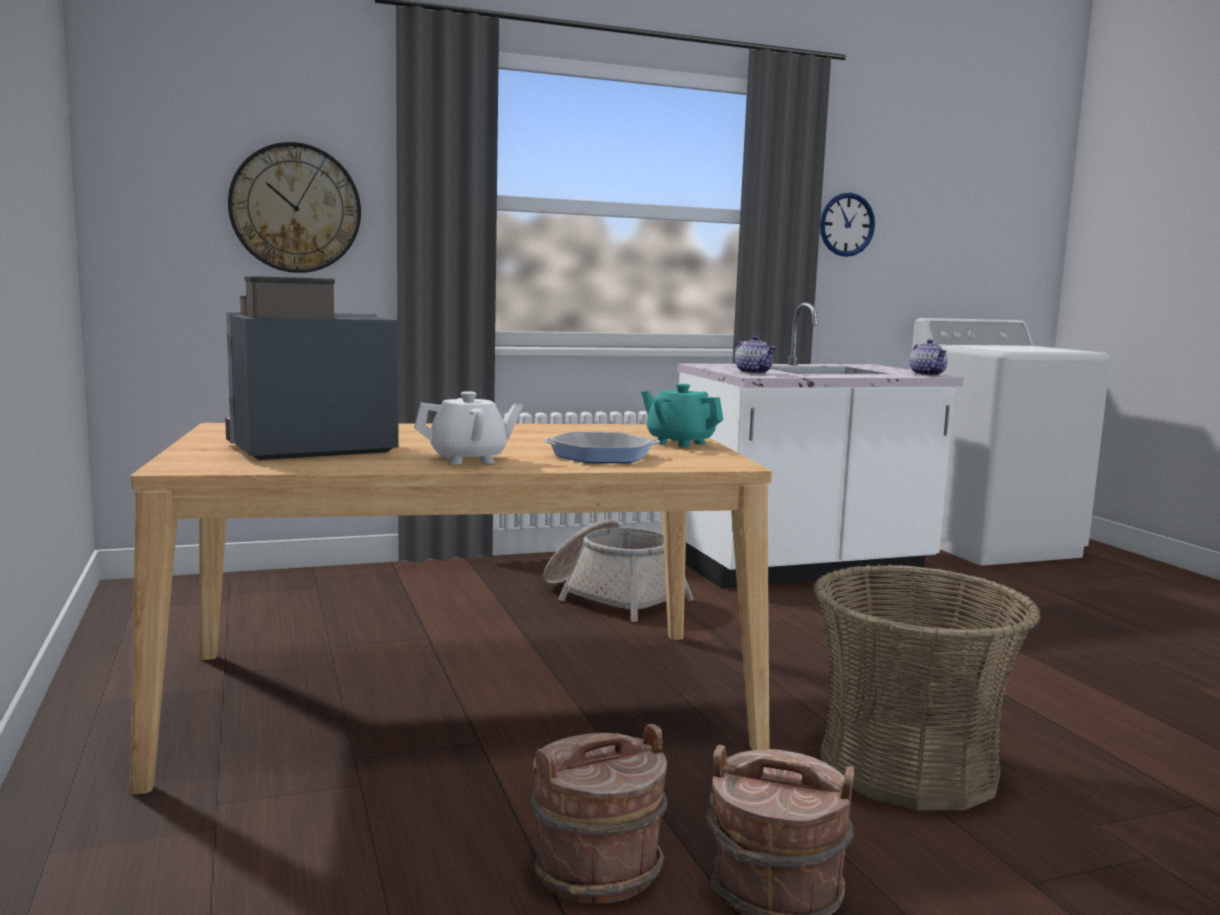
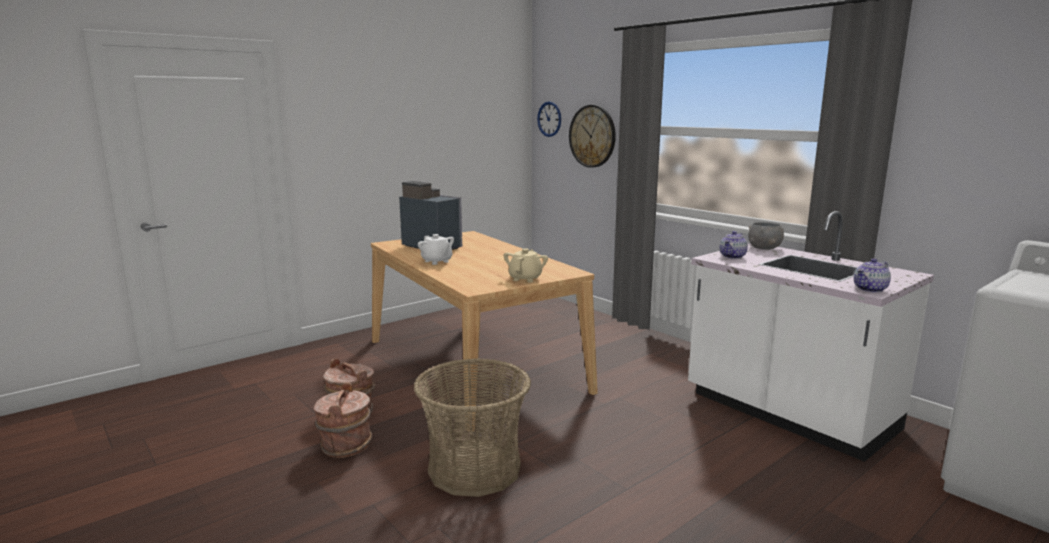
camera: 70 degrees right, 5 degrees up
(601, 456) = (469, 273): frying pan -> none
(612, 596) = (636, 369): basket -> none
(679, 443) = (525, 278): turquoise teapot -> beige teapot
(718, 365) = (764, 248): none -> grey bowl
(846, 224) = (947, 143): wall clock -> wall clock (549, 119)

